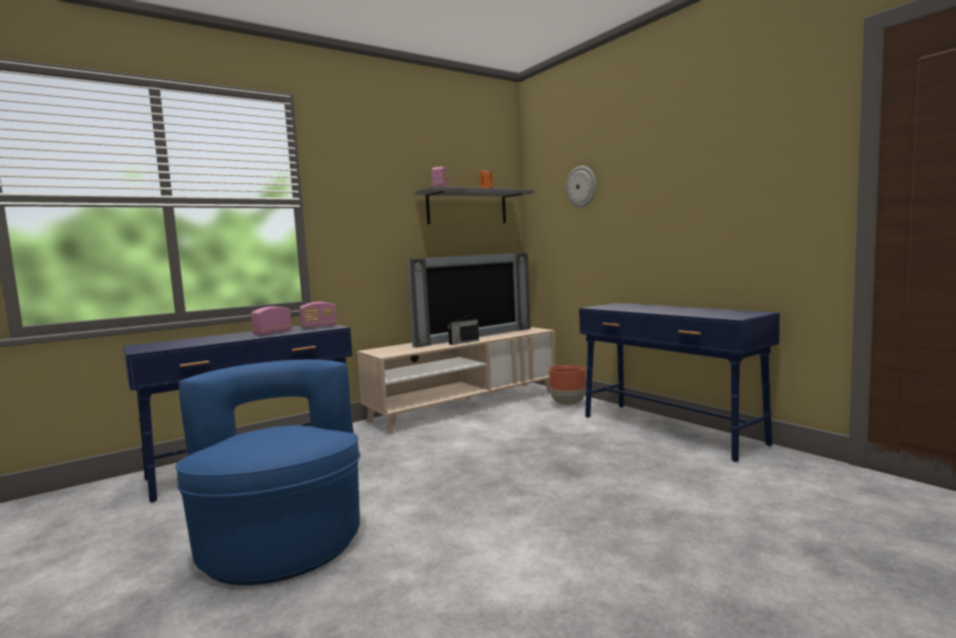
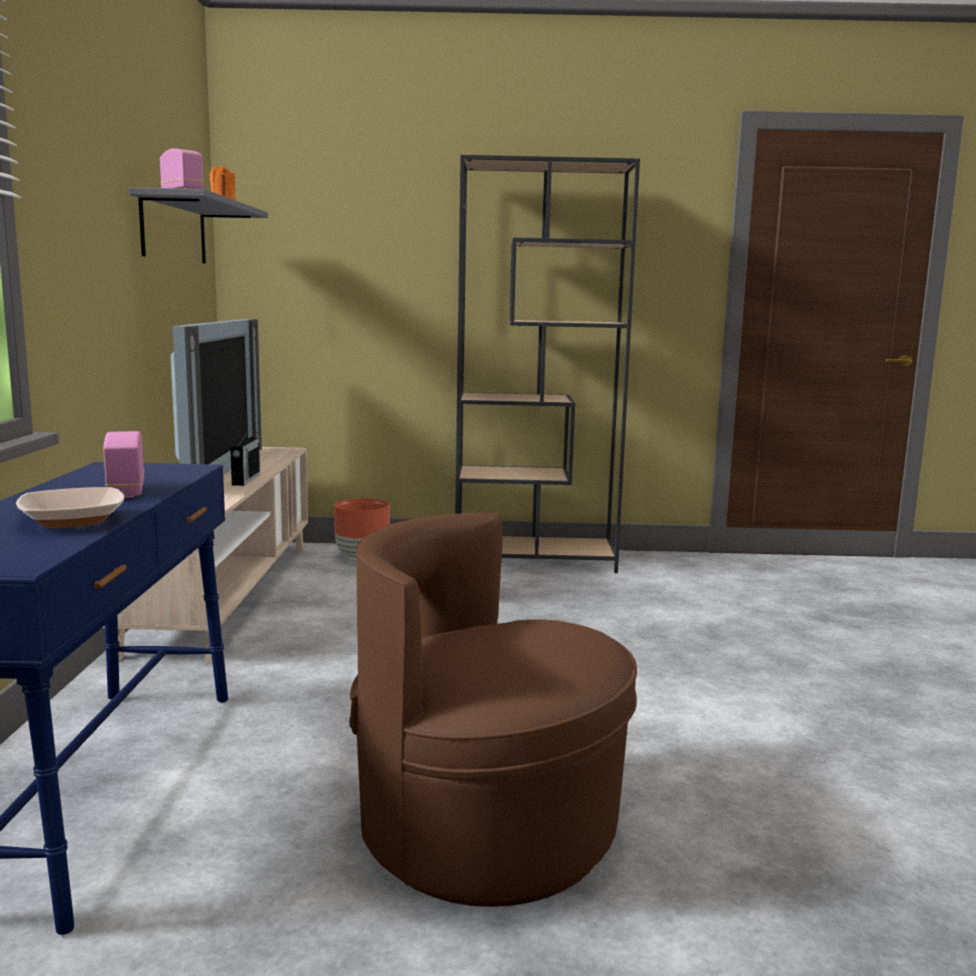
camera: 55 degrees left, 5 degrees up
(213, 340) = (73, 521): none -> bowl
(281, 544) = (491, 828): blue armchair -> brown armchair
(319, 327) = (157, 470): radio -> none
(582, 186) = (357, 221): wall clock -> none
(668, 430) = (535, 560): blue console table -> bookcase

